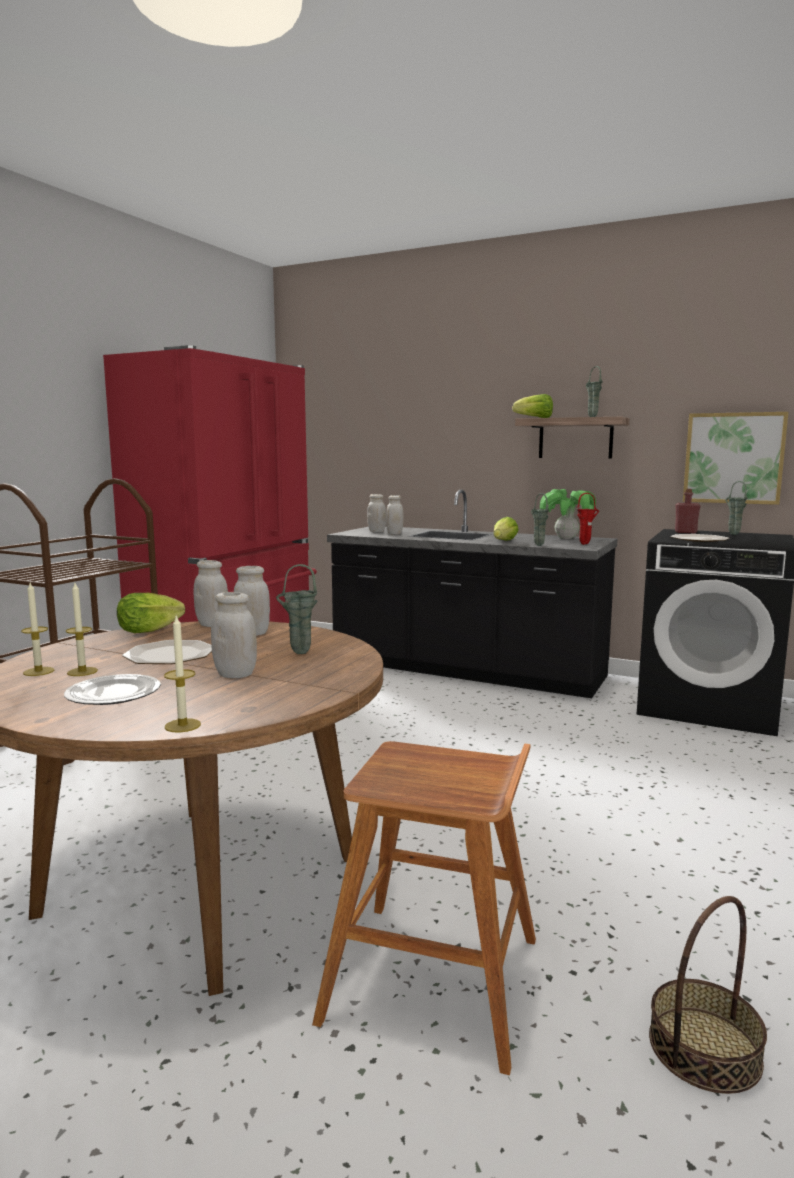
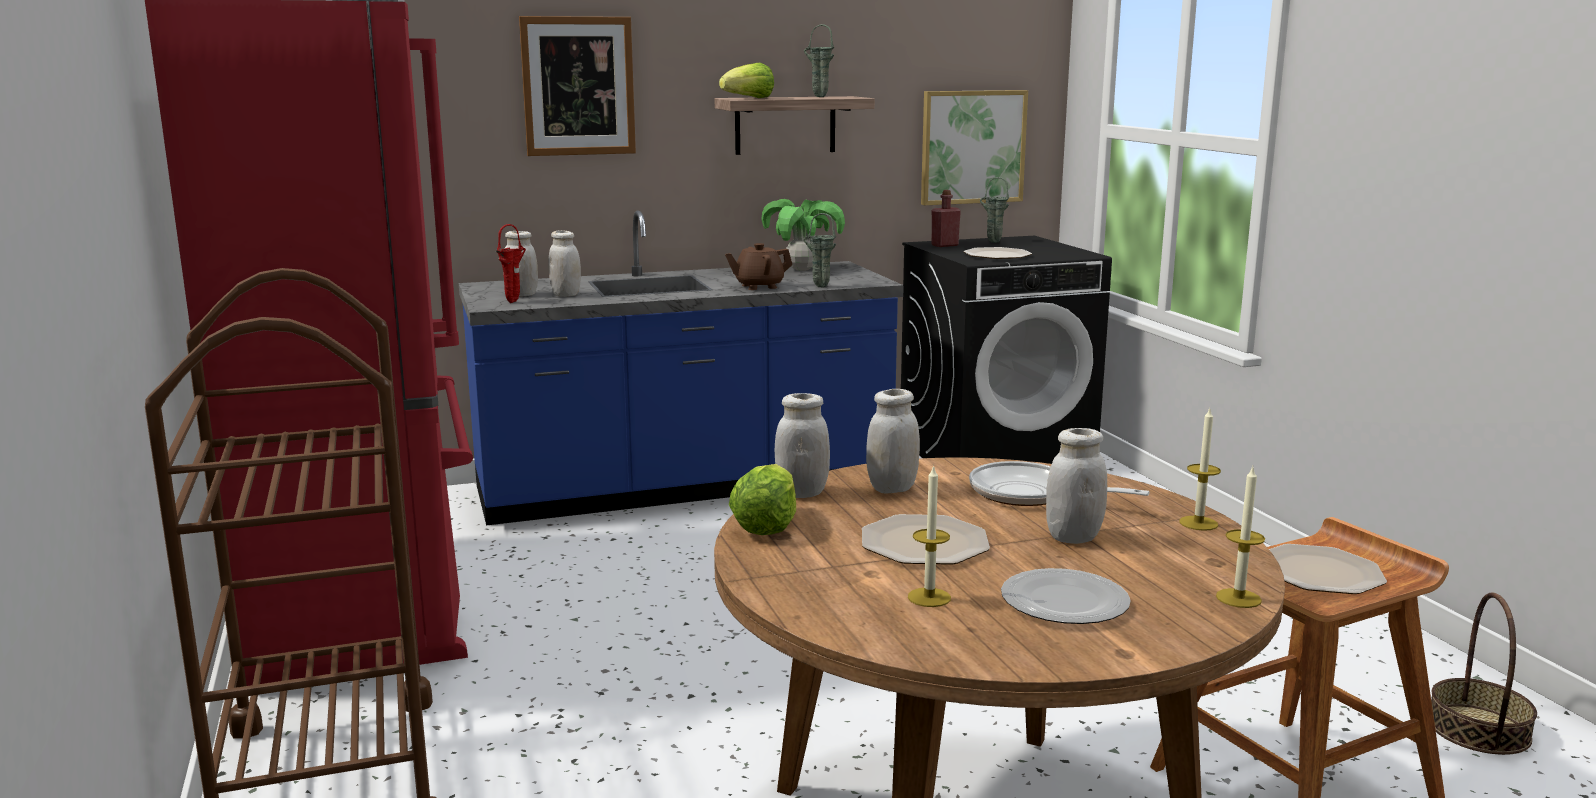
camera: 45 degrees left, 5 degrees up
(38, 671) = (884, 618): candle -> candle (1198, 523)
(298, 654) = (1030, 495): green vase -> frying pan
(429, 773) = (1318, 572): none -> plate
(444, 413) = (578, 86): none -> picture
(466, 670) = (685, 486): black counter -> blue counter
(504, 541) = (758, 286): lettuce -> brown teapot
(586, 544) = (858, 276): red vase -> red vase (514, 302)

